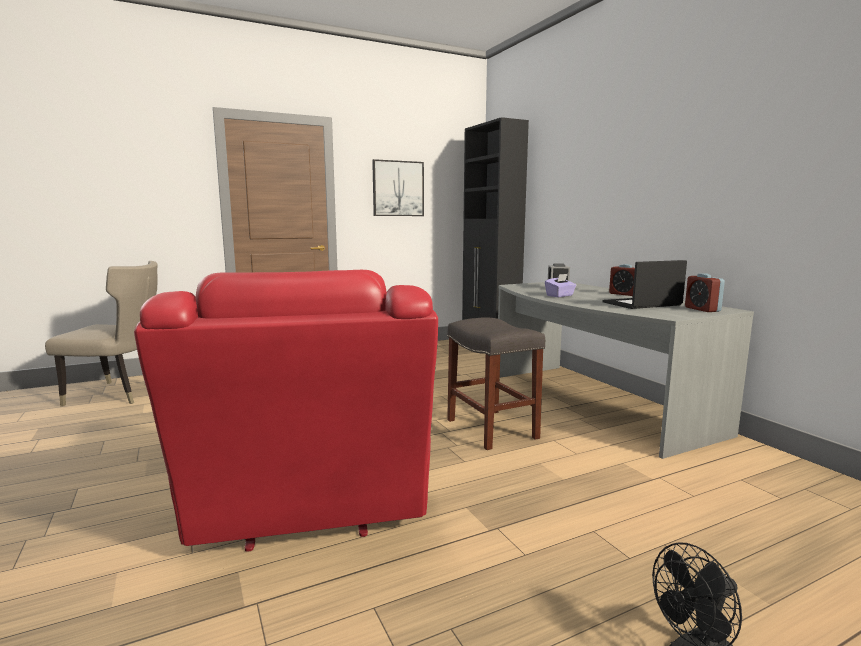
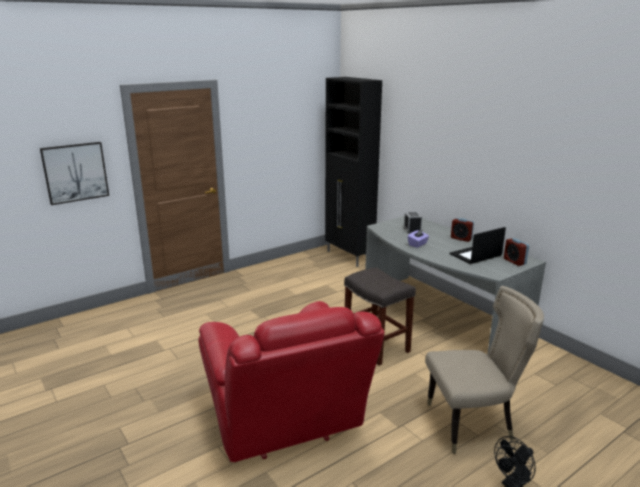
camera: 10 degrees left, 10 degrees up
(119, 394) = (76, 336): beige chair -> beige chair (473, 424)
(398, 188) = (271, 132): picture -> picture (75, 172)

